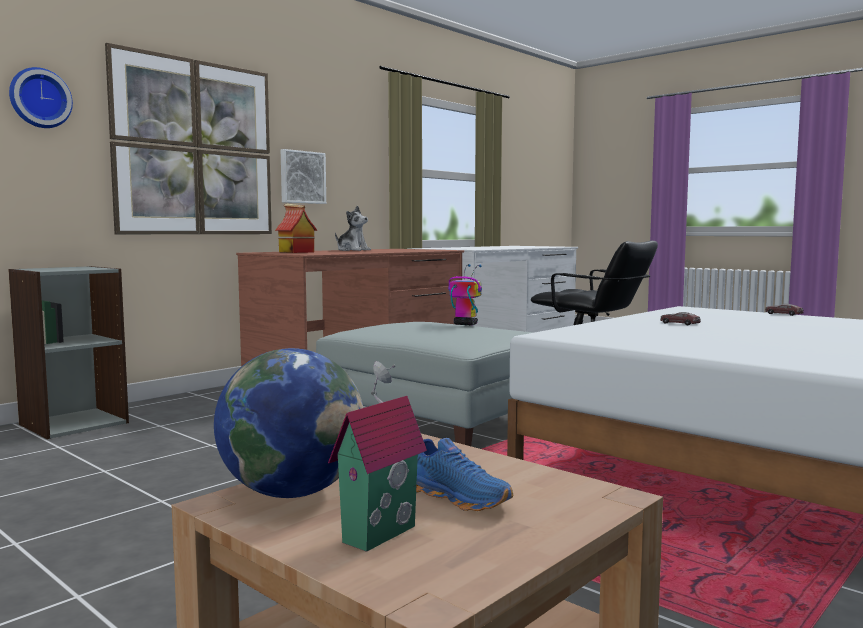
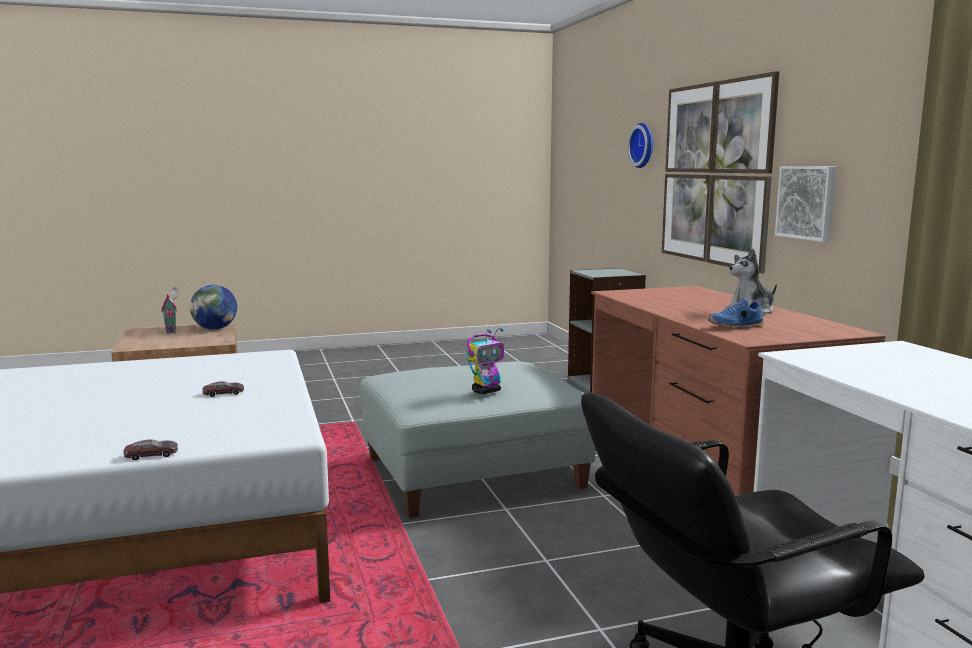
camera: 120 degrees right, 5 degrees up
(295, 252) = (680, 294): toy house -> none
(460, 498) = (169, 338): blue shoe -> blue shoe (736, 327)

